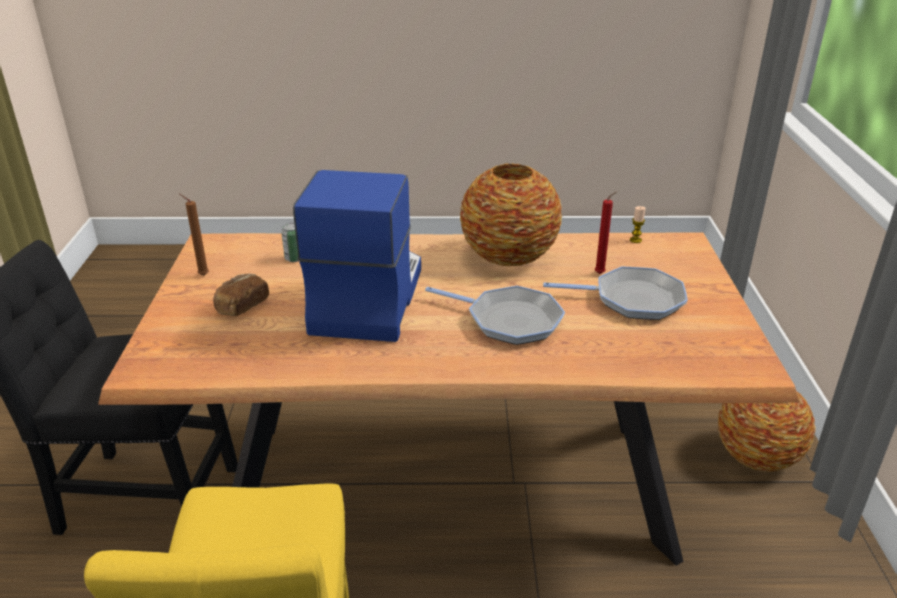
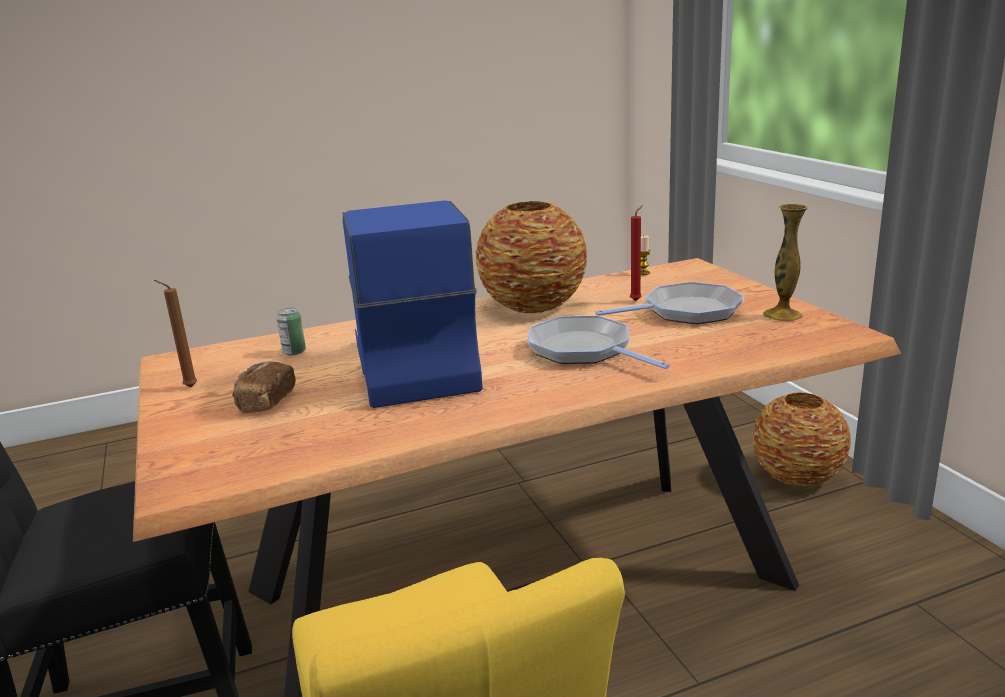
camera: 20 degrees left, 10 degrees down
(509, 320) = (584, 350): frying pan -> frying pan turned 135 degrees counterclockwise
(715, 328) = (782, 315): none -> vase

